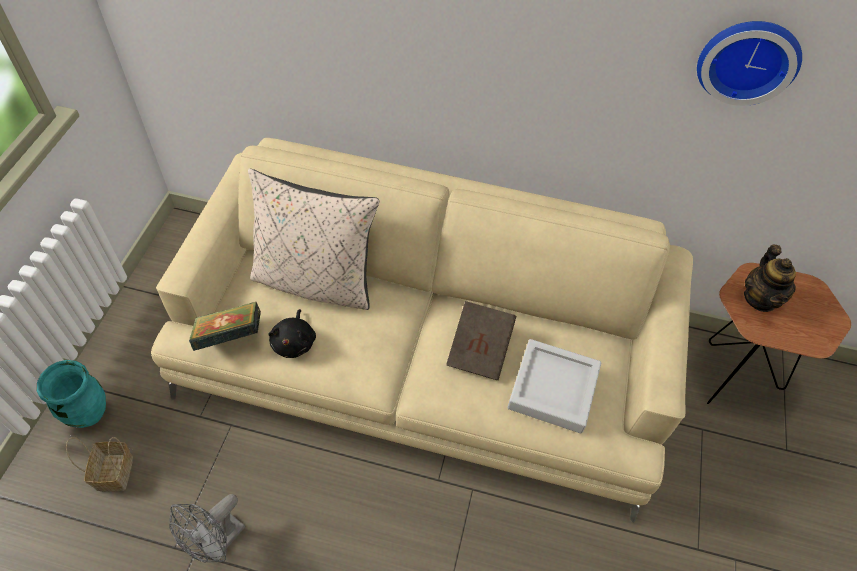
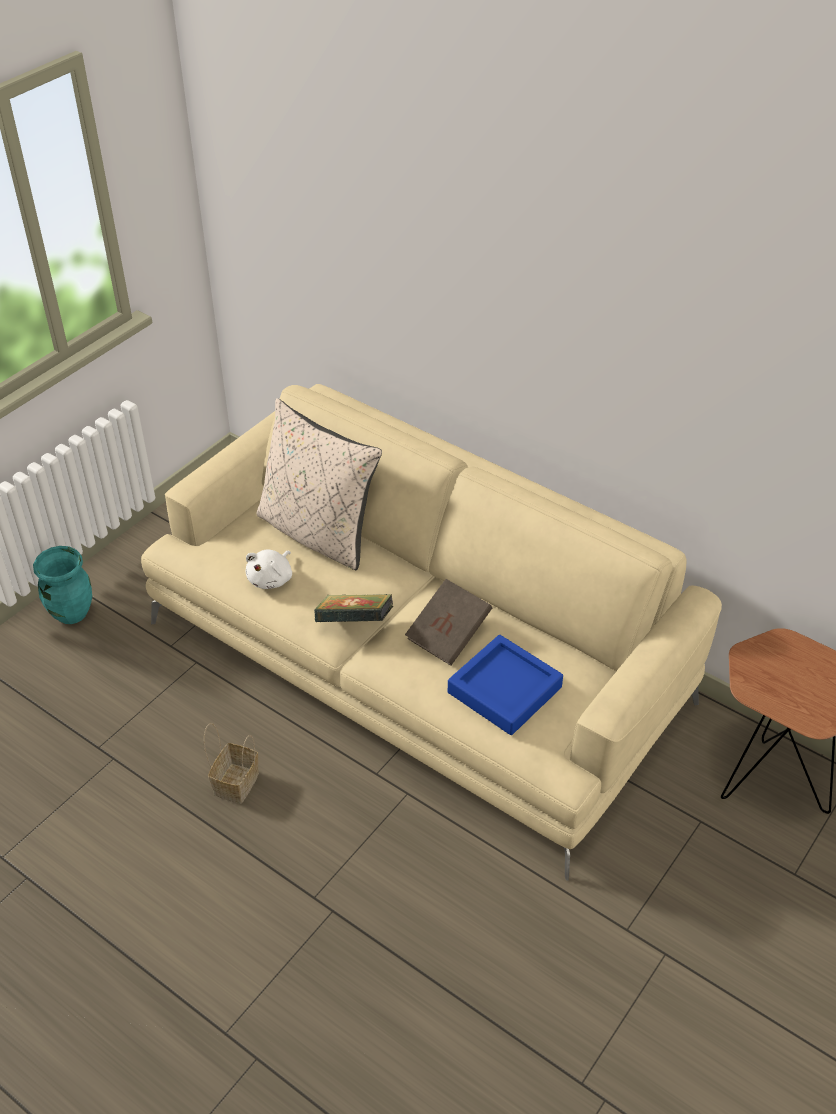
camera: 25 degrees right, 10 degrees down
(114, 471) = (73, 668): basket -> basket (236, 782)
(217, 543) = (138, 757): grey fan -> none
(230, 337) = (215, 558): book -> book (354, 624)
(294, 342) = (271, 579): black plush toy -> white plush toy
(553, 389) = (504, 690): grey tray -> blue tray
(748, 59) = (745, 379): wall clock -> none
(760, 298) = (775, 664): teapot -> none

